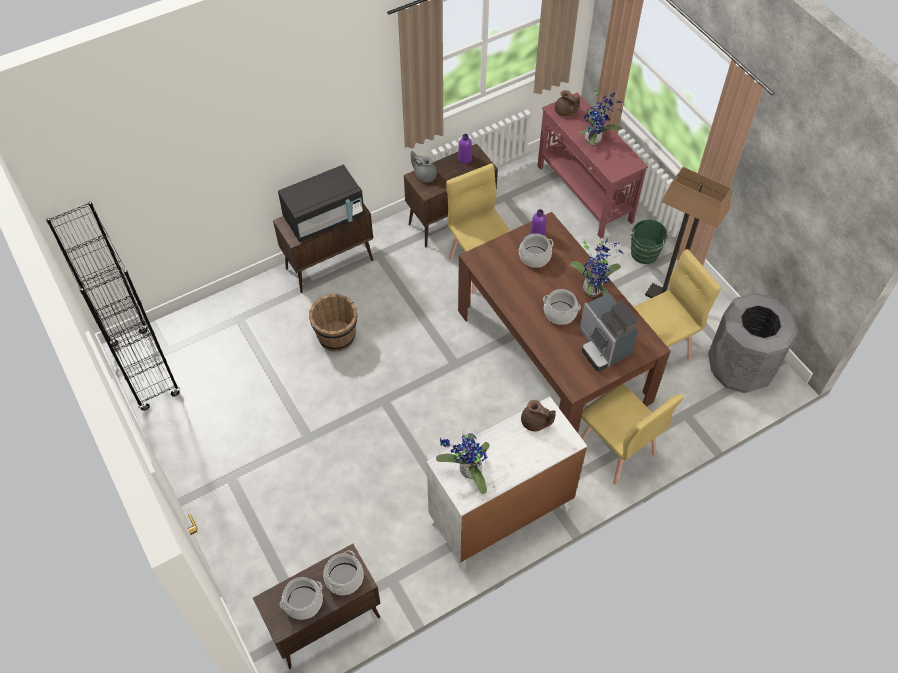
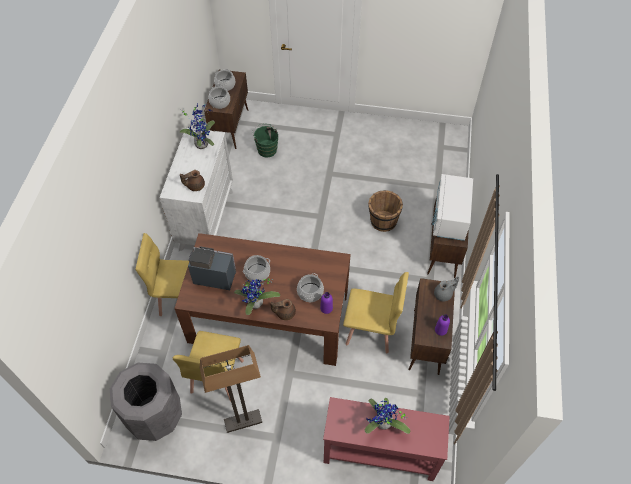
camera: 130 degrees right, 0 degrees up
(145, 369) = (435, 134): black bookcase -> none
(324, 218) = (449, 217): black microwave -> white microwave
(565, 112) = (429, 428): brown teapot -> brown teapot (284, 313)
(643, 255) = (290, 441): green bucket -> green bucket (266, 149)

